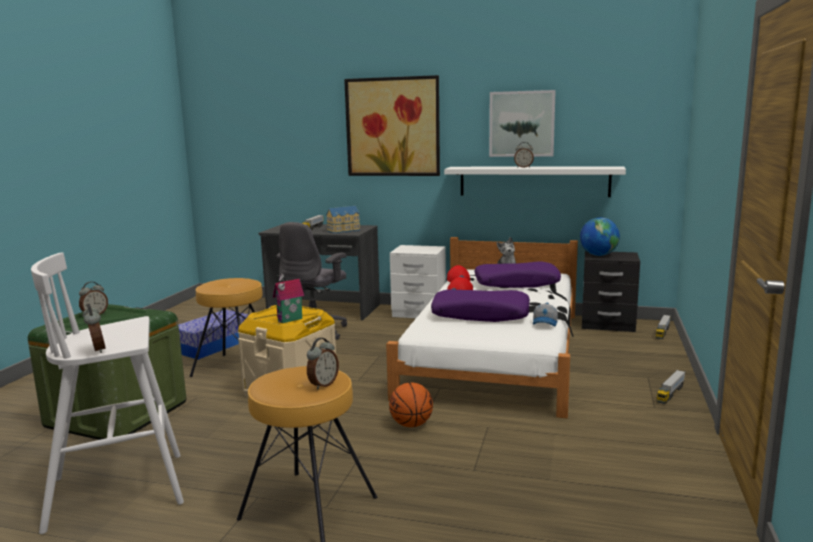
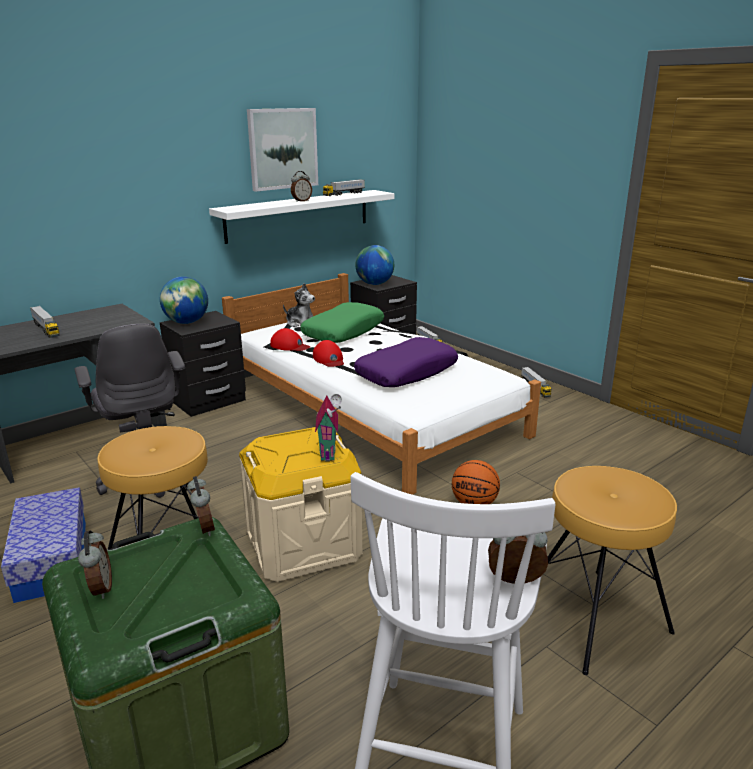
camera: 55 degrees left, 10 degrees up
(322, 385) = (635, 482): alarm clock -> alarm clock (203, 529)
(344, 230) = (109, 321): toy house -> none
(393, 127) = (126, 159): picture -> none
(411, 248) = (187, 322): none -> globe
(419, 313) = (208, 400): white nightstand -> black nightstand
(516, 283) = (343, 332): purple pillow -> green pillow
(545, 323) = (467, 360): cap -> none
(580, 166) = (344, 194): none -> toy truck

